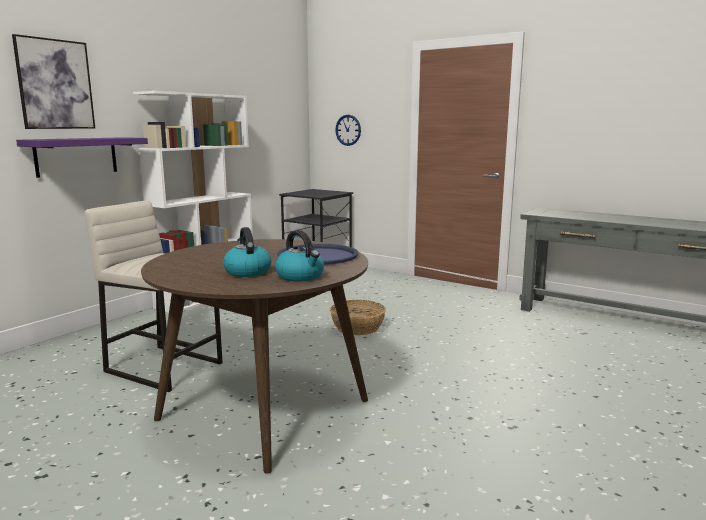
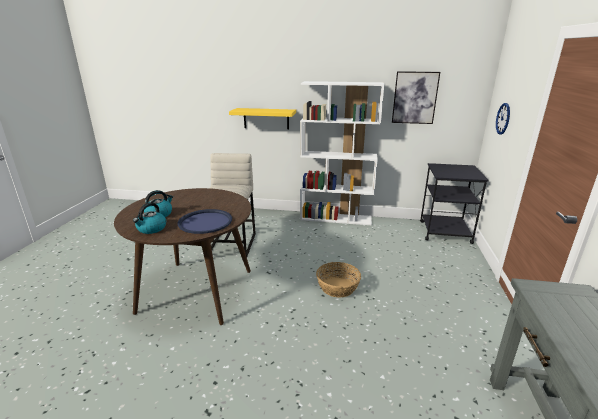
camera: 65 degrees right, 10 degrees up
(55, 84) = (257, 78): picture -> picture (415, 98)
(76, 156) = (266, 118): purple shelf -> yellow shelf

